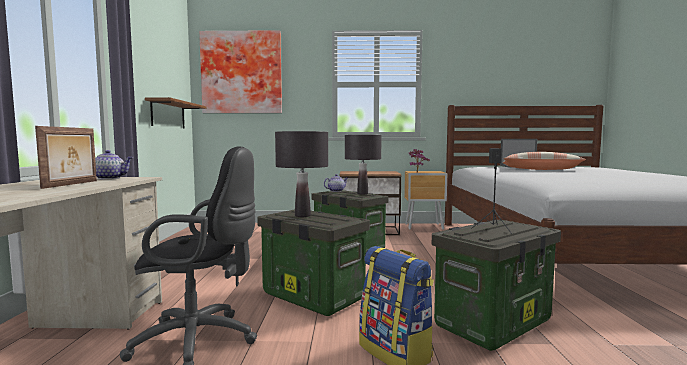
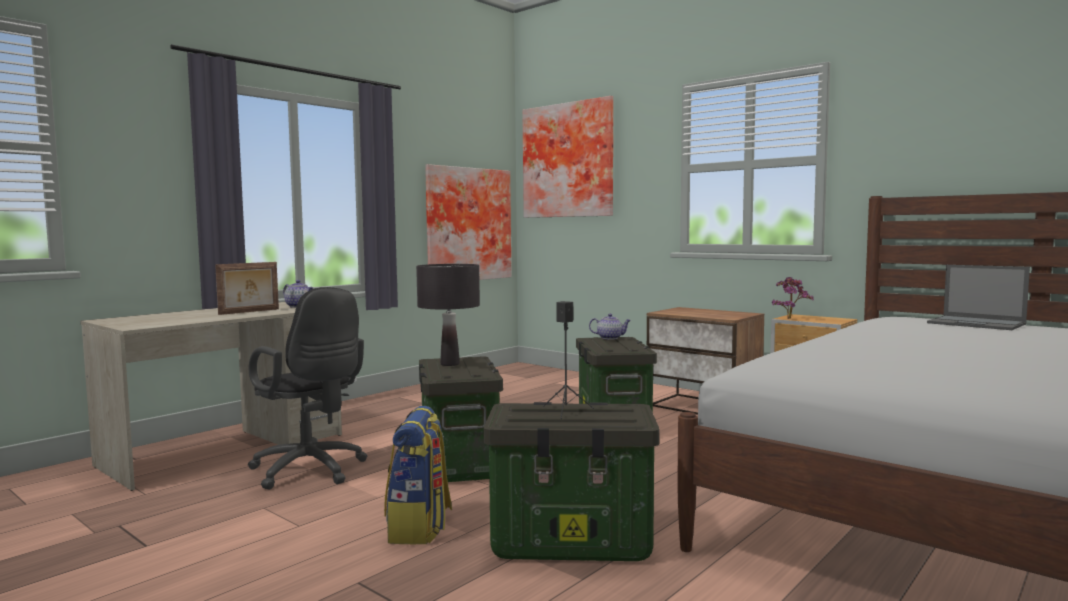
camera: 40 degrees right, 0 degrees up
(168, 114) = (467, 224): brown shelf -> picture
(362, 193) = (625, 346): black table lamp -> none
(540, 169) = (942, 334): pillow -> none

